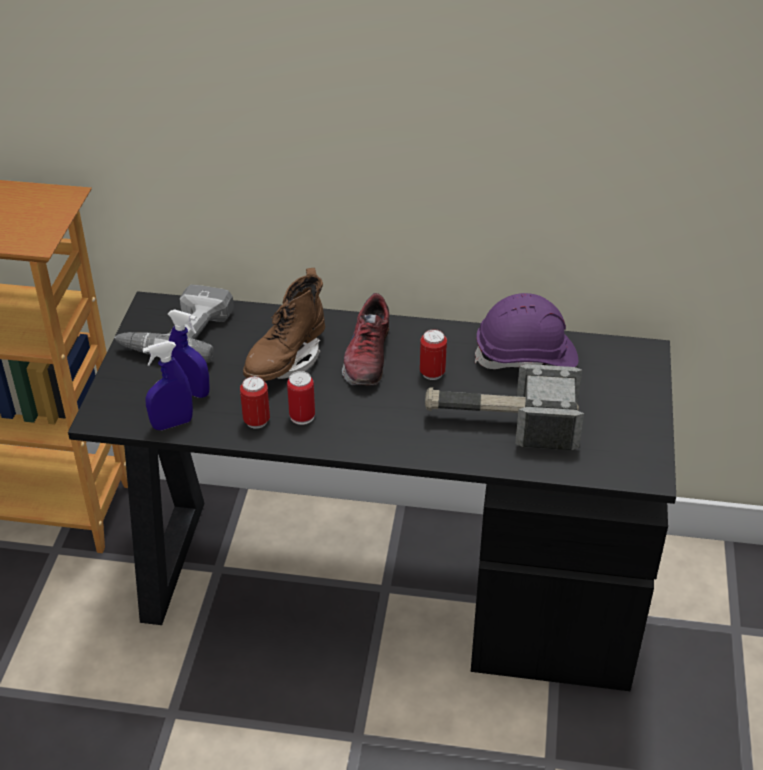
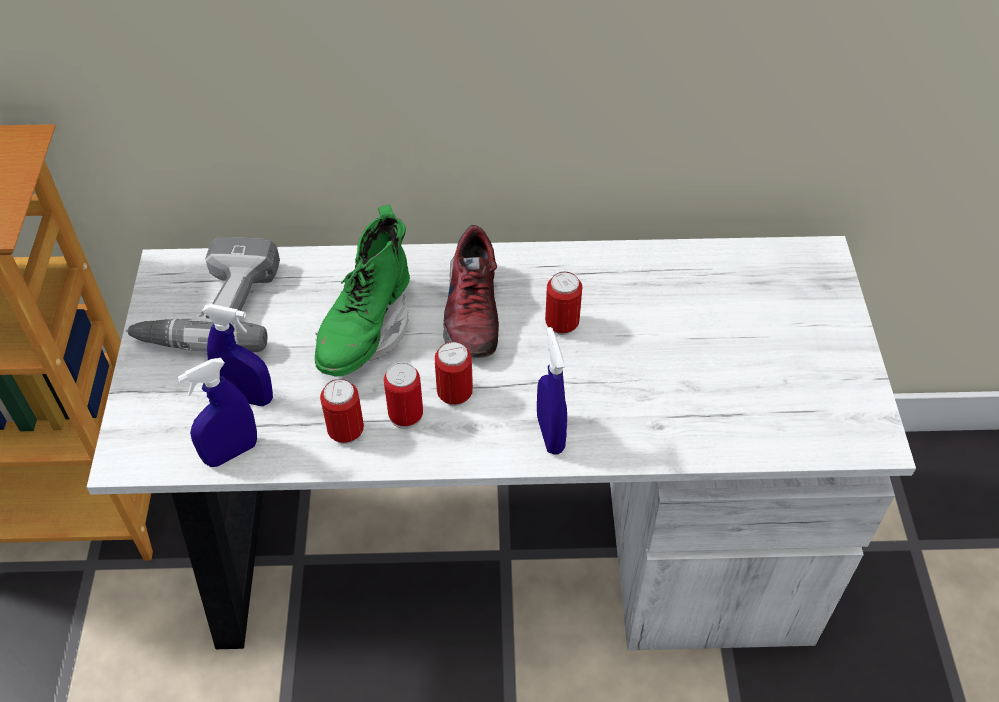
camera: 10 degrees left, 10 degrees up
(286, 361) = (366, 332): brown boot -> green boot
(341, 407) = (455, 394): none -> can
(381, 583) = (499, 547): black desk -> white desk
(404, 441) = (550, 434): none -> blue spray bottle
(501, 422) = (667, 386): hammer -> none
(526, 356) = (675, 283): purple hard hat -> none

